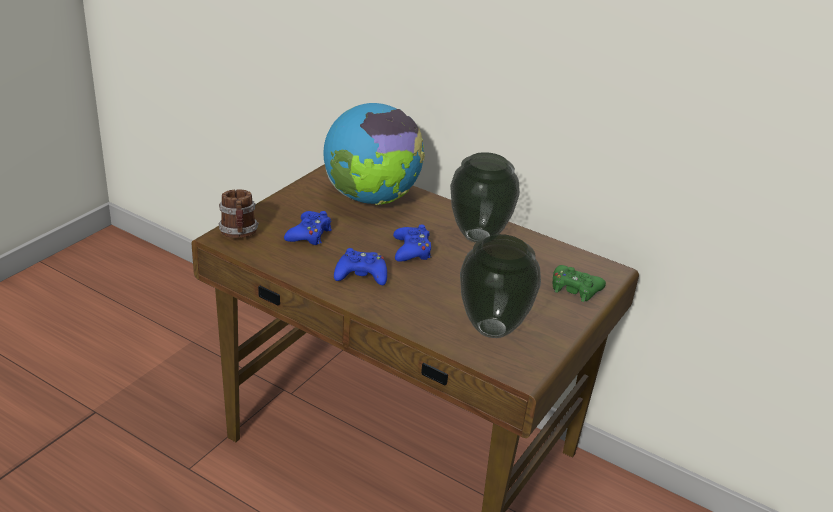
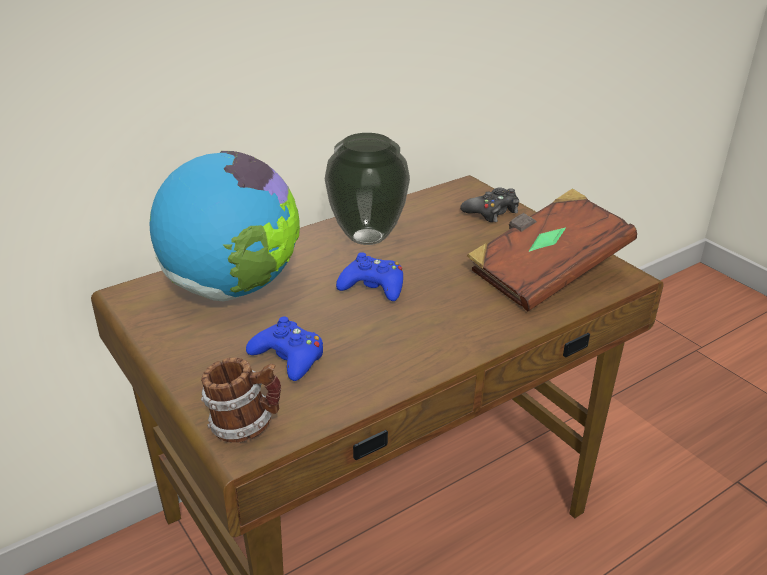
camera: 65 degrees left, 0 degrees up
(361, 275) = (408, 335): blue game controller -> none
(492, 327) = (545, 273): vase -> brown book
(575, 289) = (491, 211): green game controller -> black game controller

